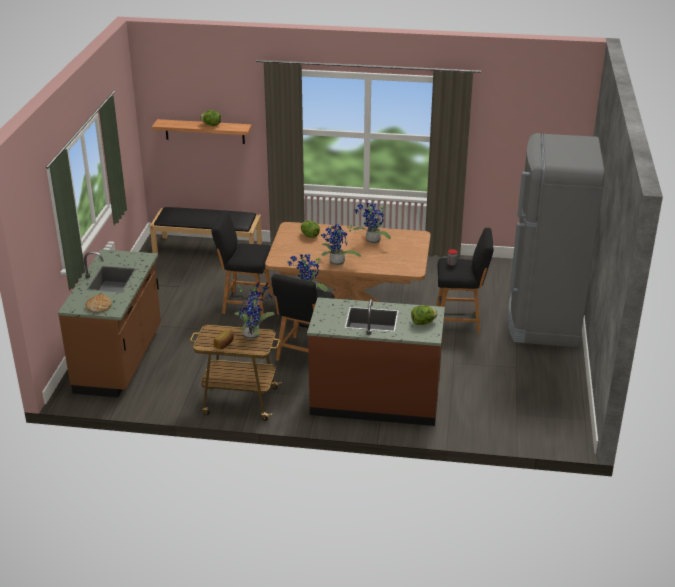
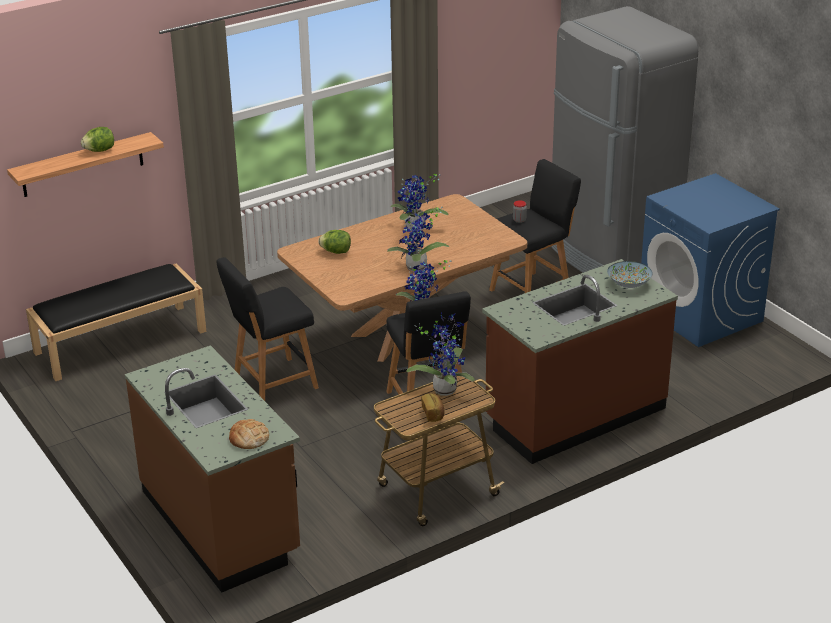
camera: 40 degrees left, 0 degrees up
(423, 322) = (628, 284): lettuce -> bowl
(547, 383) = (701, 314): none -> blue washing machine

